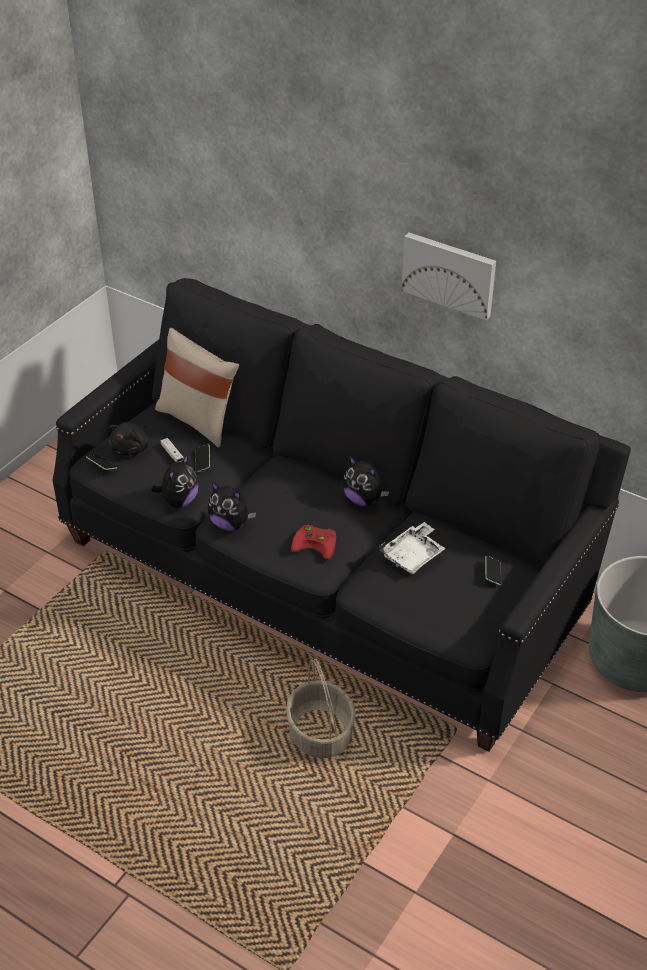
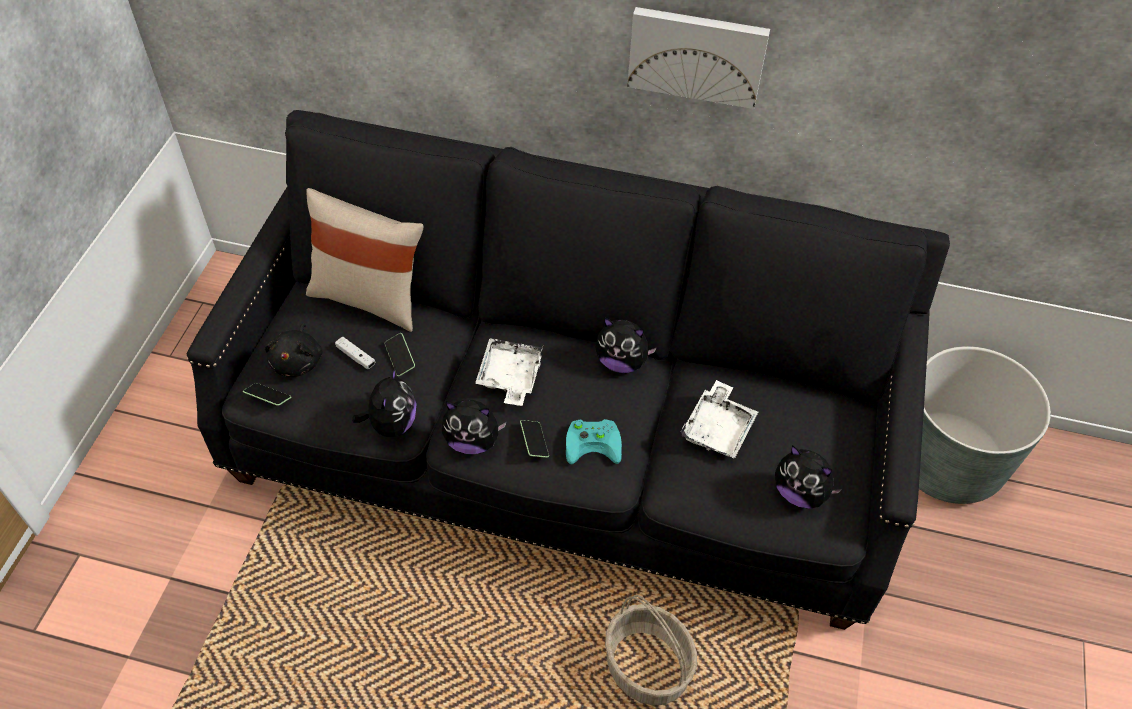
camera: 20 degrees left, 10 degrees up
(275, 490) = (510, 377): none -> white tray
(317, 543) = (594, 442): red game controller -> turquoise game controller
(454, 610) = (800, 493): none -> plush toy
(492, 574) = (819, 428): phone -> phone (534, 442)

